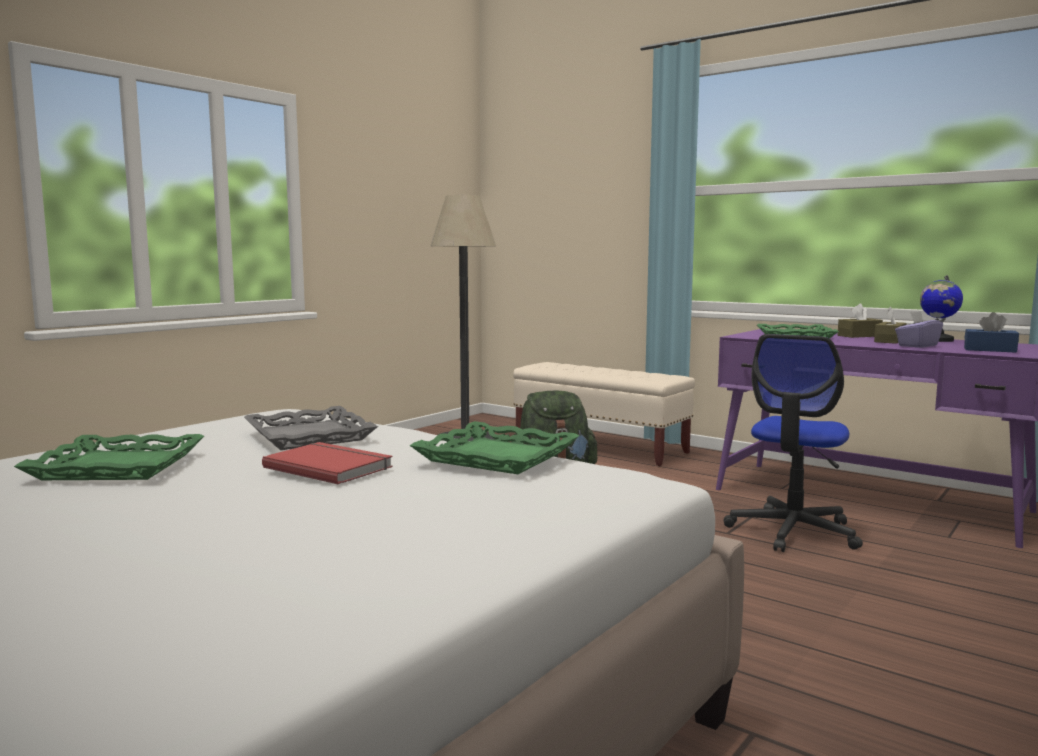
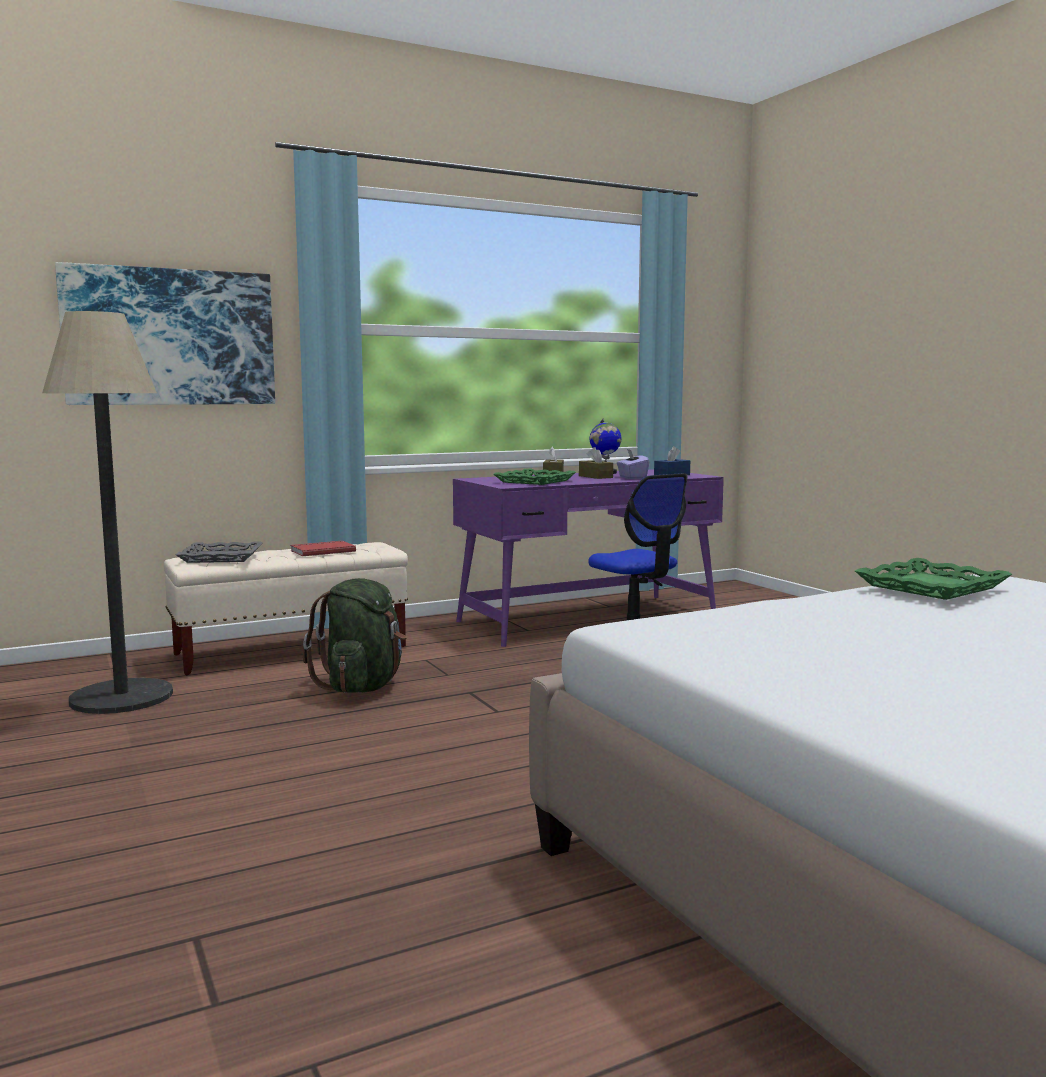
camera: 65 degrees left, 0 degrees up
(116, 467) = (943, 686): green tray -> none
(308, 436) = (805, 623): grey tray -> grey tray (220, 558)
(330, 466) = (956, 623): red book -> red book (322, 551)
(578, 207) = (170, 337): none -> picture

